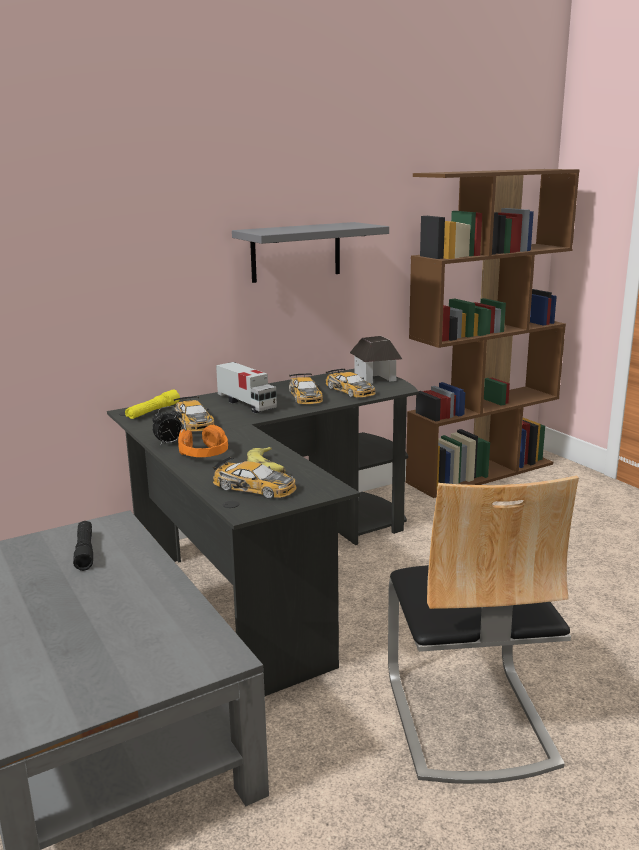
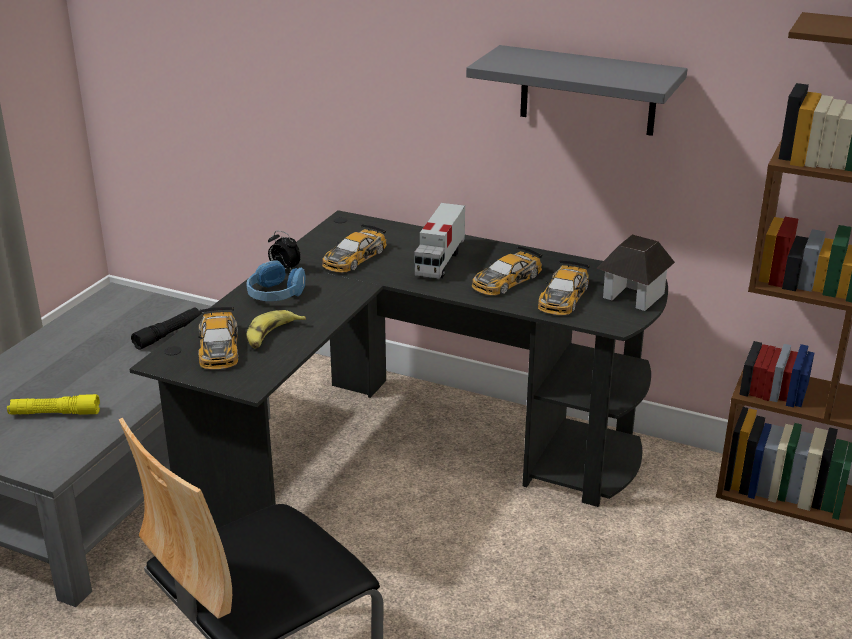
camera: 55 degrees right, 10 degrees up
(153, 411) = (359, 229): yellow flashlight -> yellow flashlight (55, 413)
(204, 454) = (276, 294): orange headphones -> blue headphones

